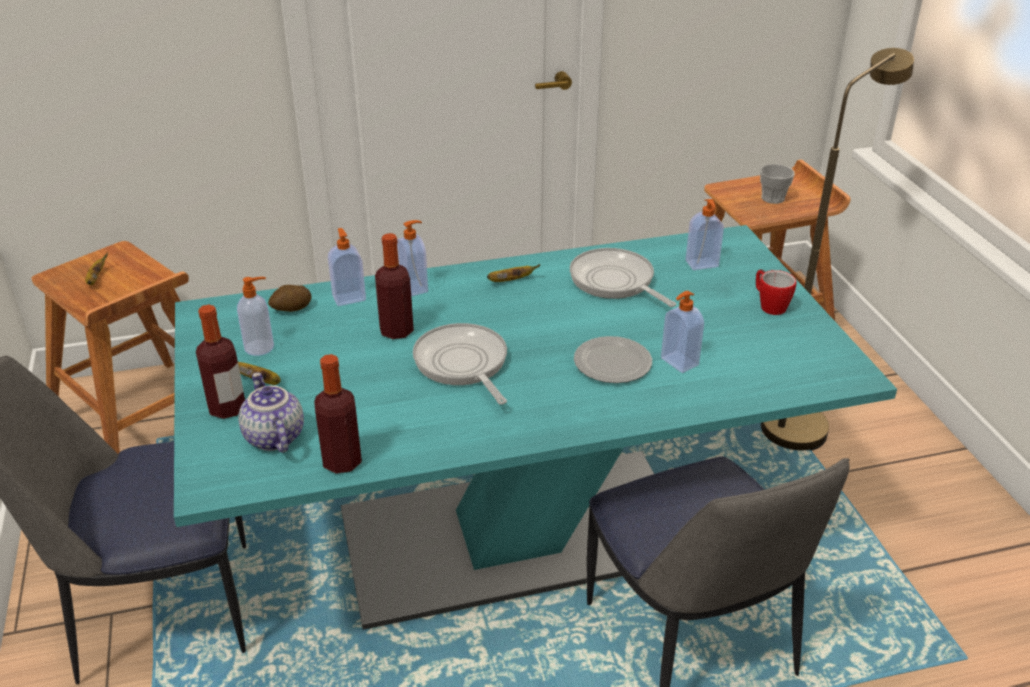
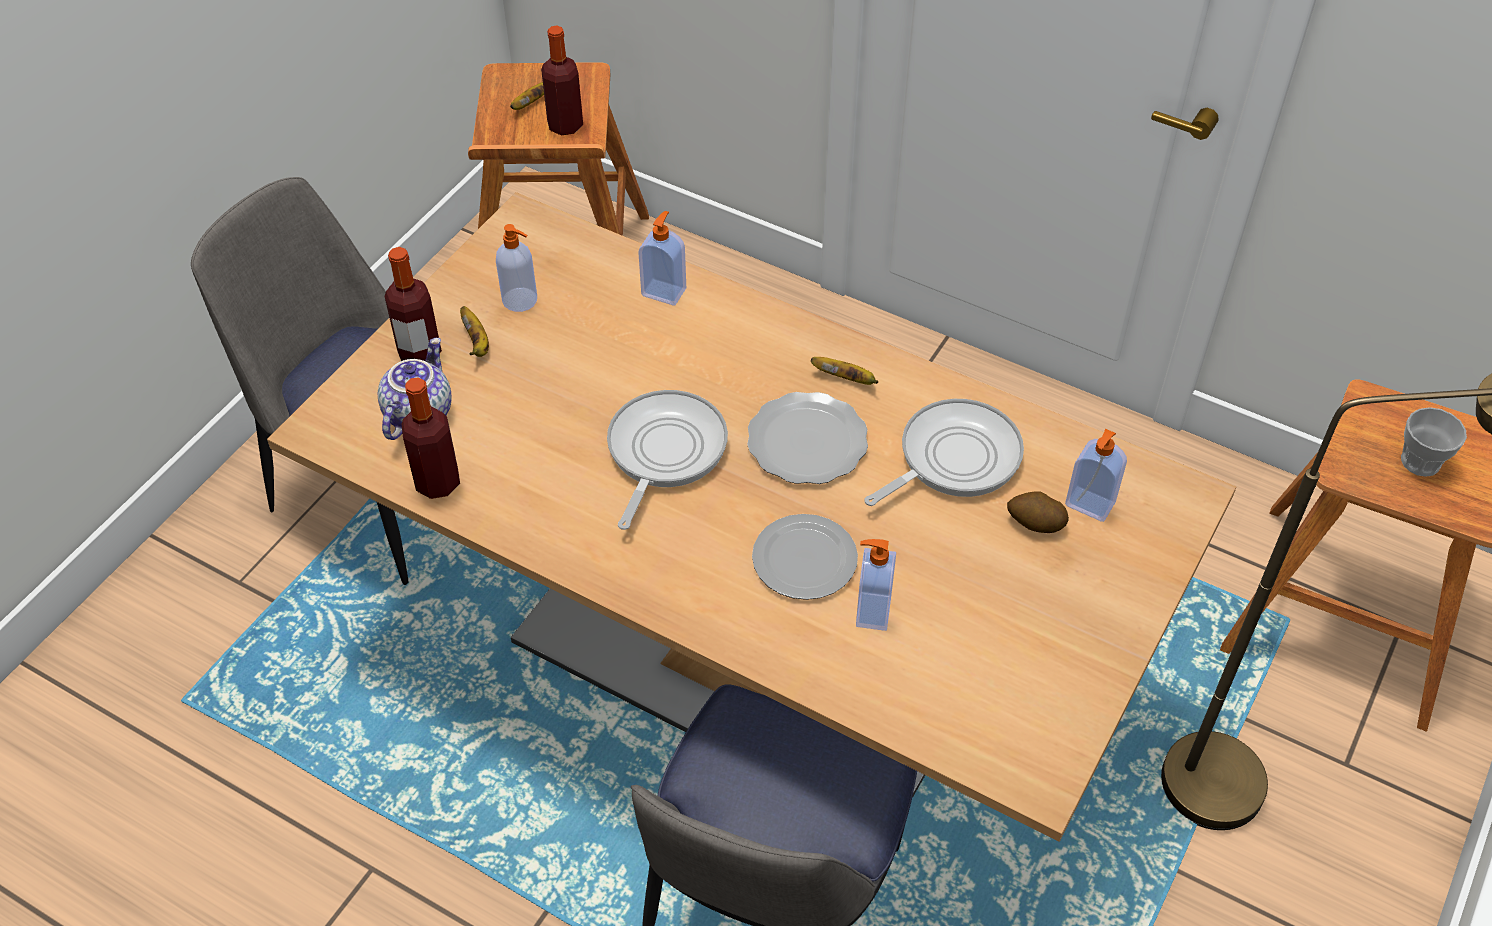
camera: 45 degrees right, 15 degrees up
(291, 309) = (598, 270): potato -> potato (1035, 523)
(396, 331) = (656, 366): bottle -> bottle (565, 125)
(414, 287) = (740, 321): soap dispenser -> none
(514, 536) = (745, 659): turquoise dining table -> beige dining table
(532, 316) = (805, 441): none -> plate
(615, 282) = (953, 458): frying pan -> frying pan turned 45 degrees clockwise
(769, 305) = (1082, 618): mug -> none

